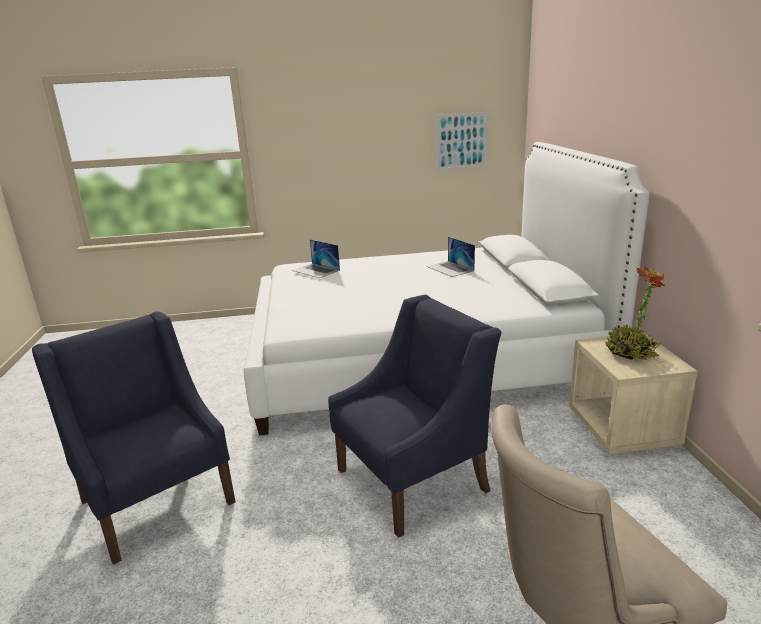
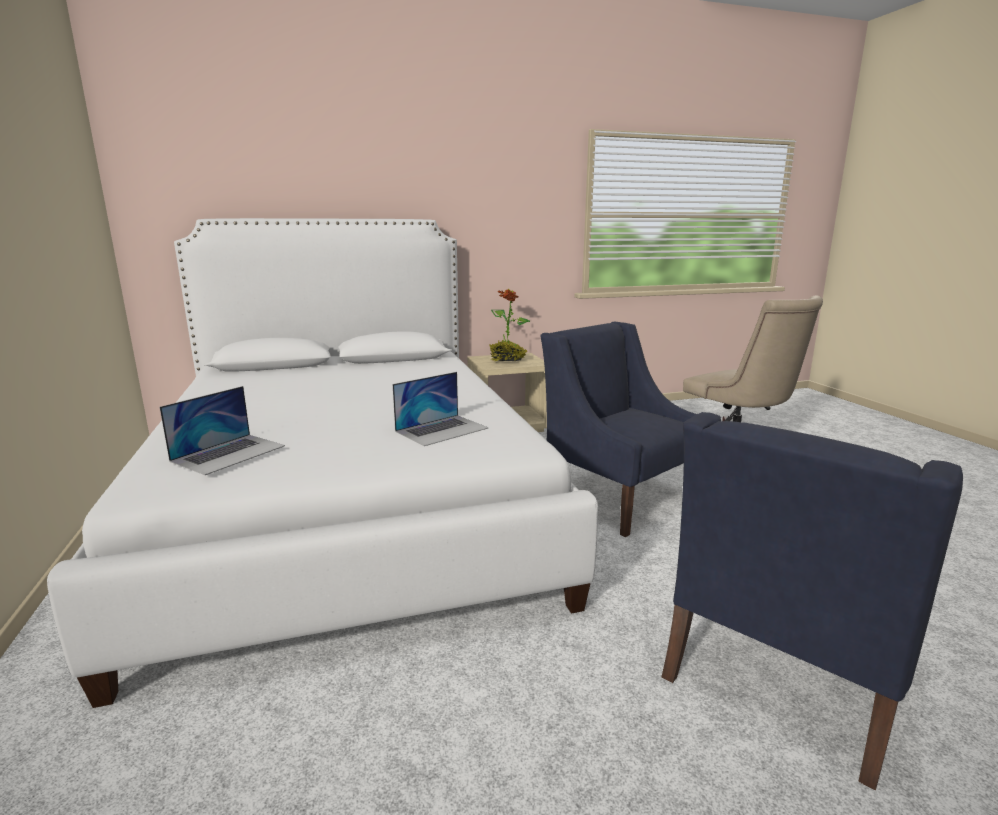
camera: 100 degrees left, 5 degrees down
(450, 268) = (295, 383): laptop -> laptop (442, 429)
(461, 141) = (73, 220): picture -> none

